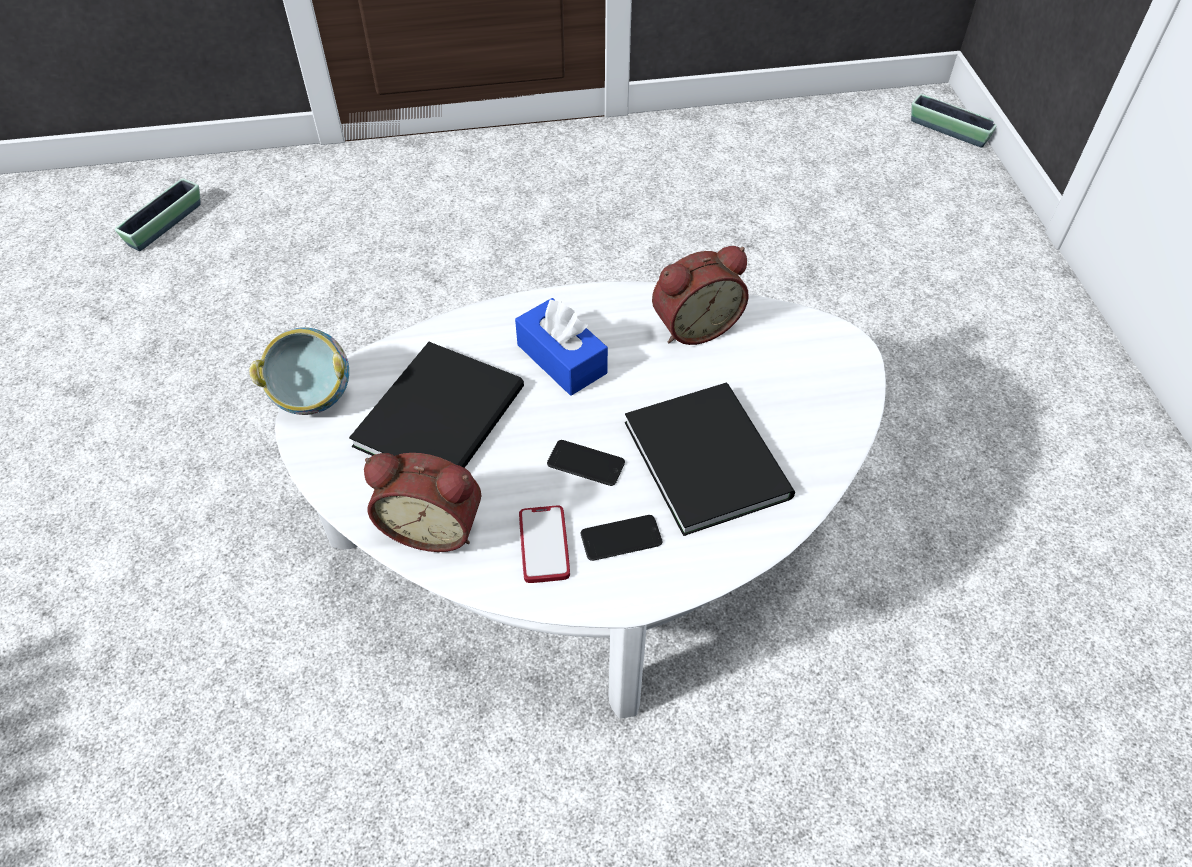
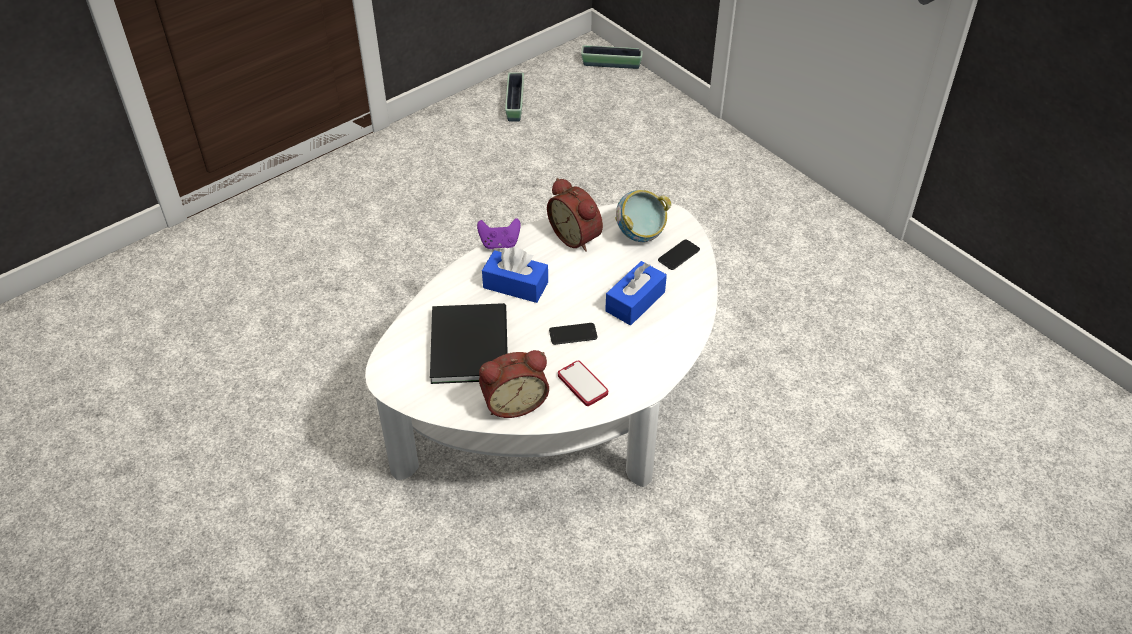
camera: 30 degrees left, 5 degrees down
(165, 225) = (90, 331): planter -> planter (515, 104)
(312, 398) = (382, 369): bowl -> bowl (640, 234)
(584, 294) = (499, 243): none -> purple game controller
(621, 538) = (620, 363): phone -> phone (679, 255)
(694, 325) = (577, 236): alarm clock -> alarm clock turned 105 degrees clockwise
(708, 455) = (635, 301): black book -> blue tissue box

